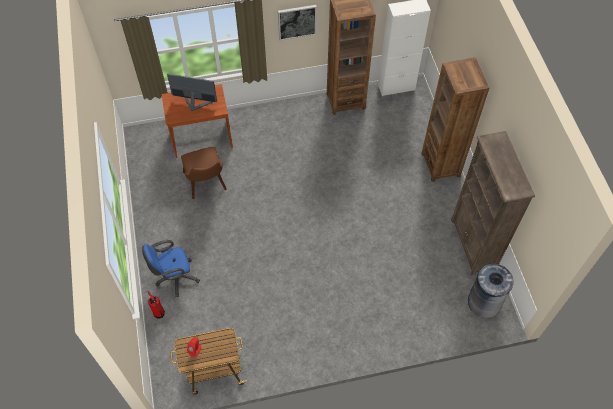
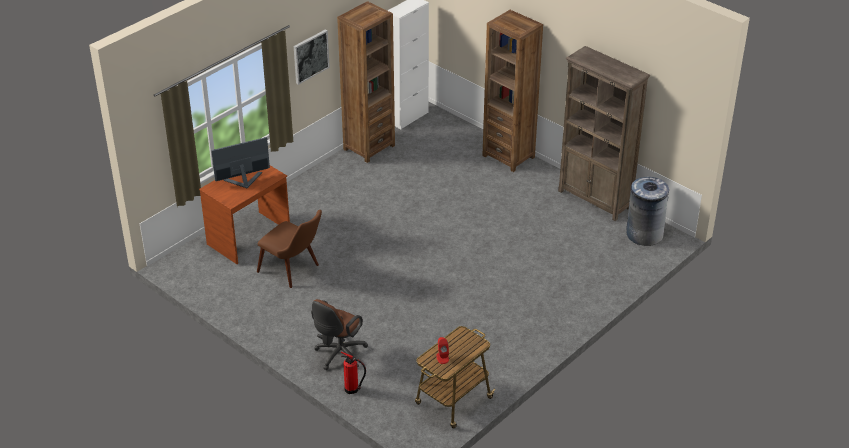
camera: 35 degrees left, 20 degrees down
(175, 278) = (339, 355): blue office chair -> brown office chair

